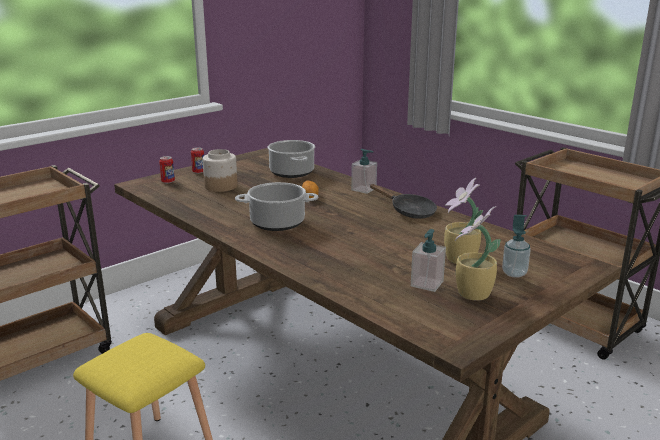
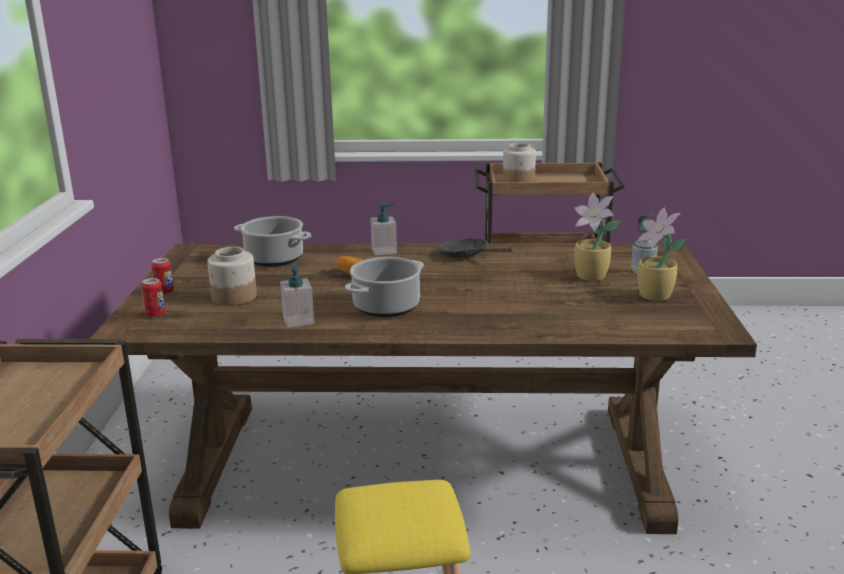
camera: 45 degrees left, 0 degrees up
(409, 211) = (467, 256): black frying pan -> black frying pan turned 135 degrees counterclockwise
(427, 284) = (613, 302): soap dispenser -> soap dispenser (298, 320)
(575, 169) = (519, 180): none -> jar

